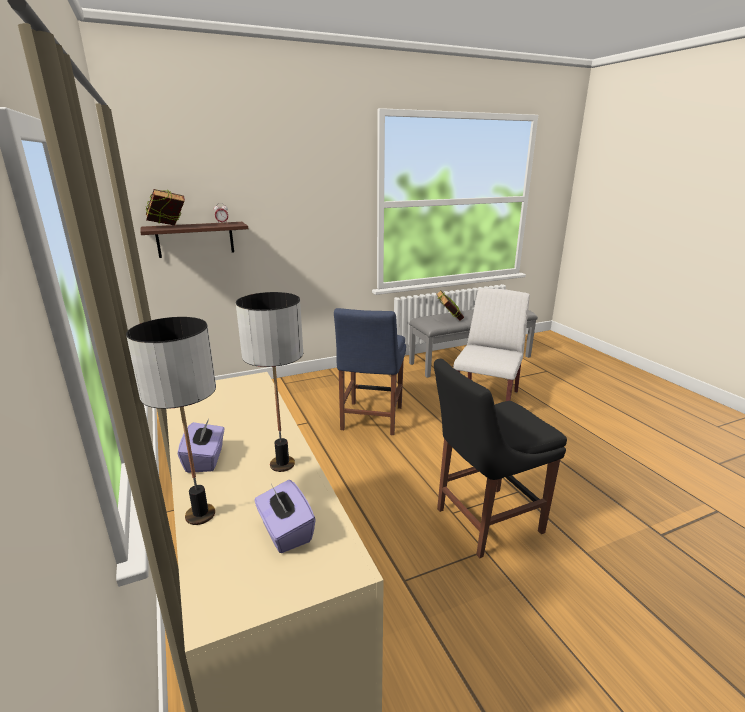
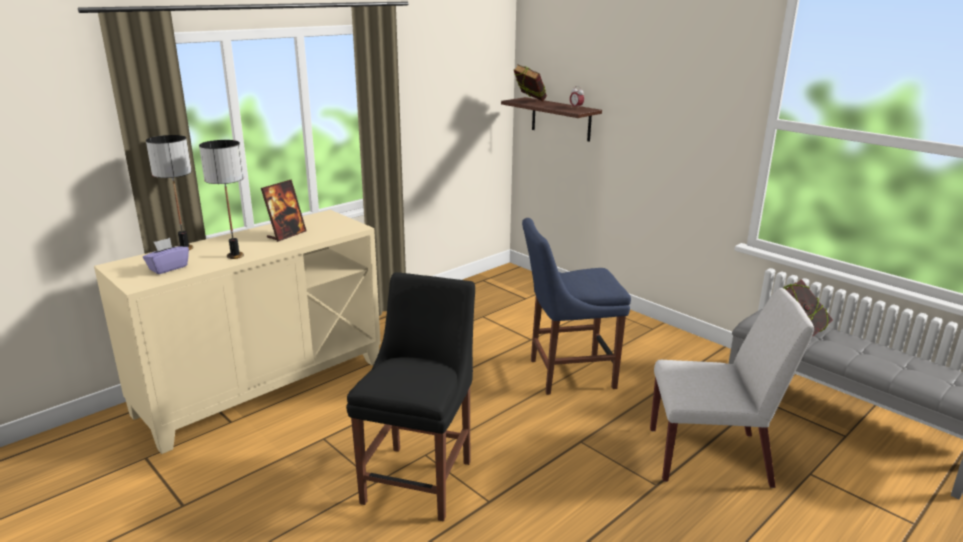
camera: 70 degrees right, 0 degrees up
(205, 459) = (239, 238): purple tissue box -> none
(233, 422) = (286, 235): none -> picture frame
(484, 521) = (420, 478): black chair -> black chair turned 60 degrees clockwise

